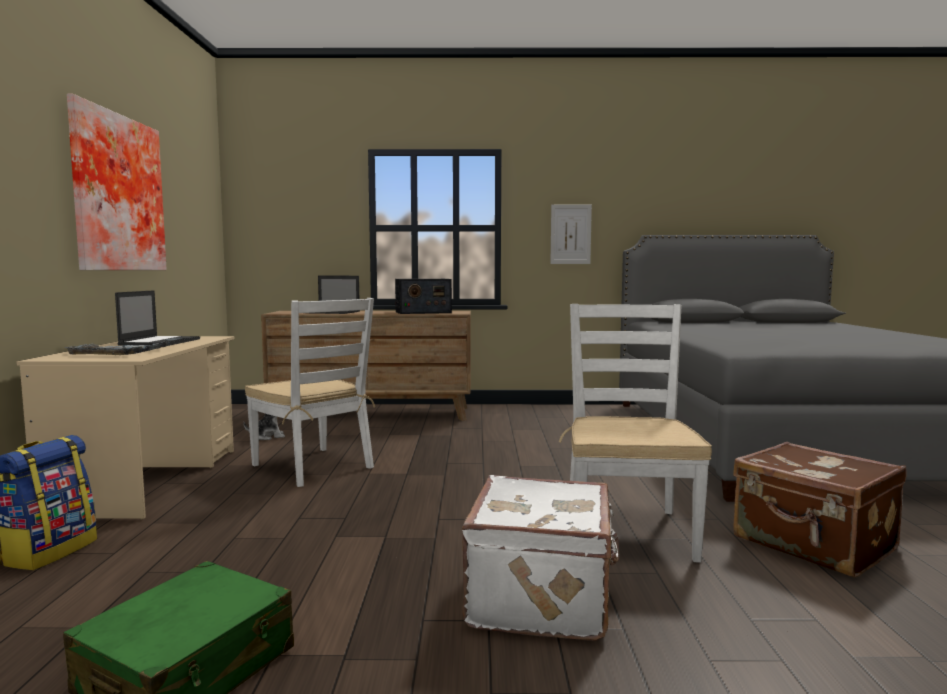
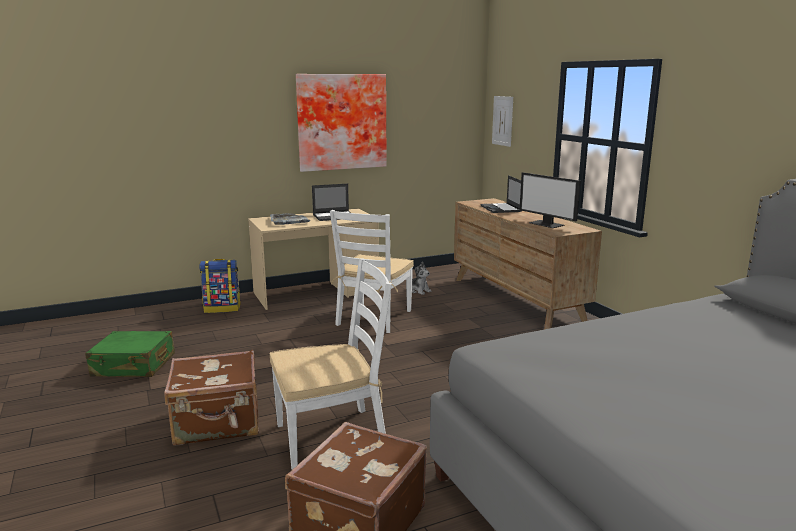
camera: 65 degrees right, 10 degrees up
(422, 312) = (547, 224): radio -> monitor
(543, 598) = (218, 423): white suitcase -> brown suitcase
(570, 234) = (716, 164): picture -> picture (502, 121)

